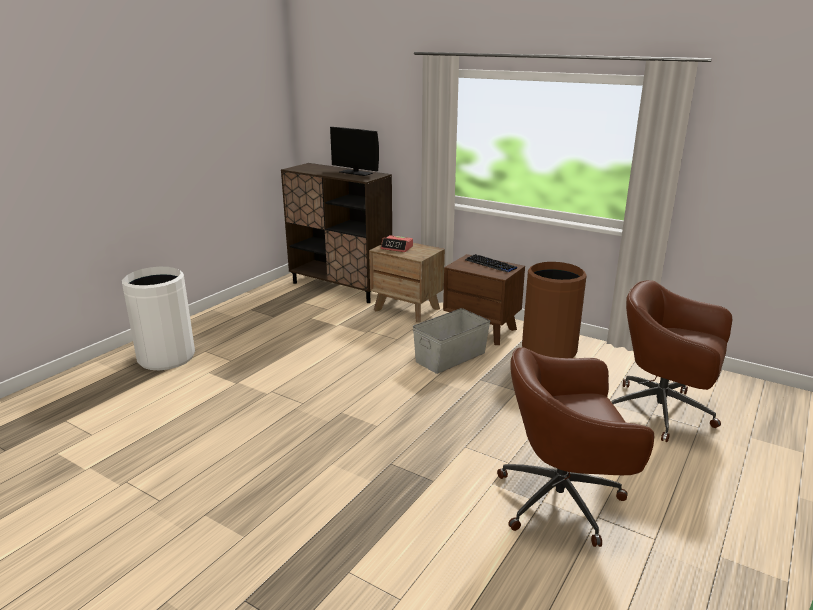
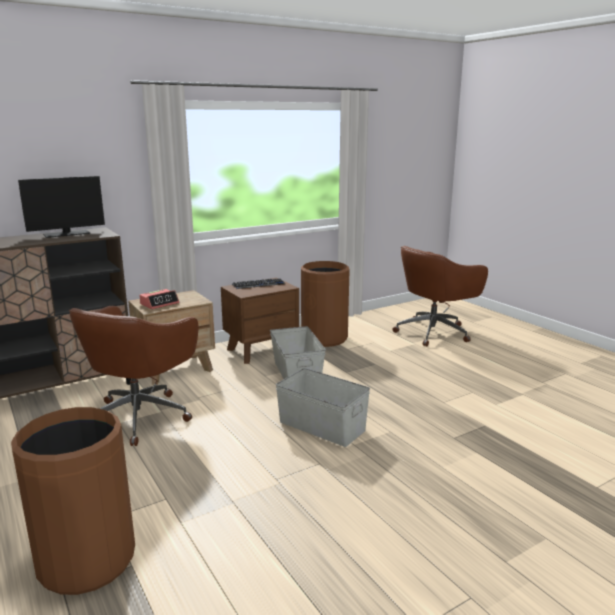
camera: 65 degrees left, 5 degrees down
(166, 357) = (87, 560): white trash can -> brown trash can
(362, 391) = (322, 425): none -> grey storage box
(563, 500) = (522, 386): brown office chair -> brown office chair (140, 416)

